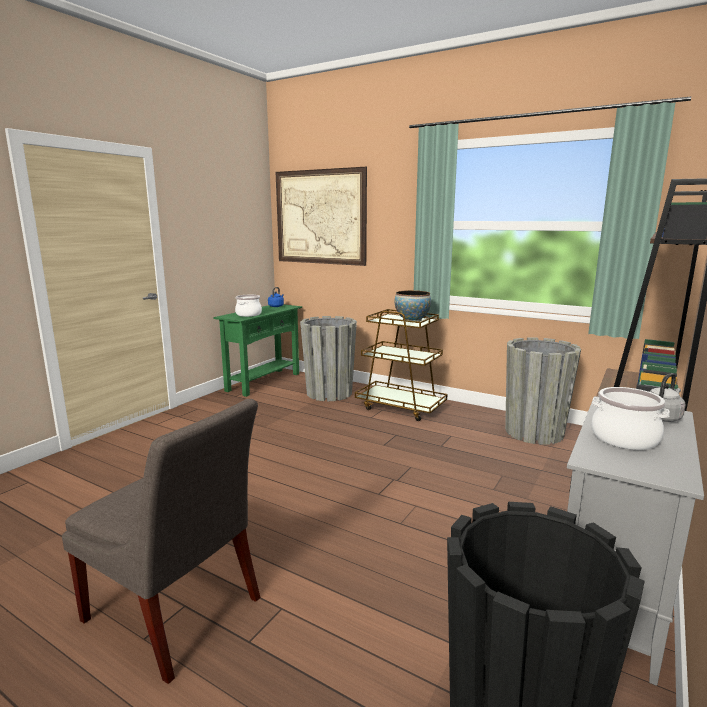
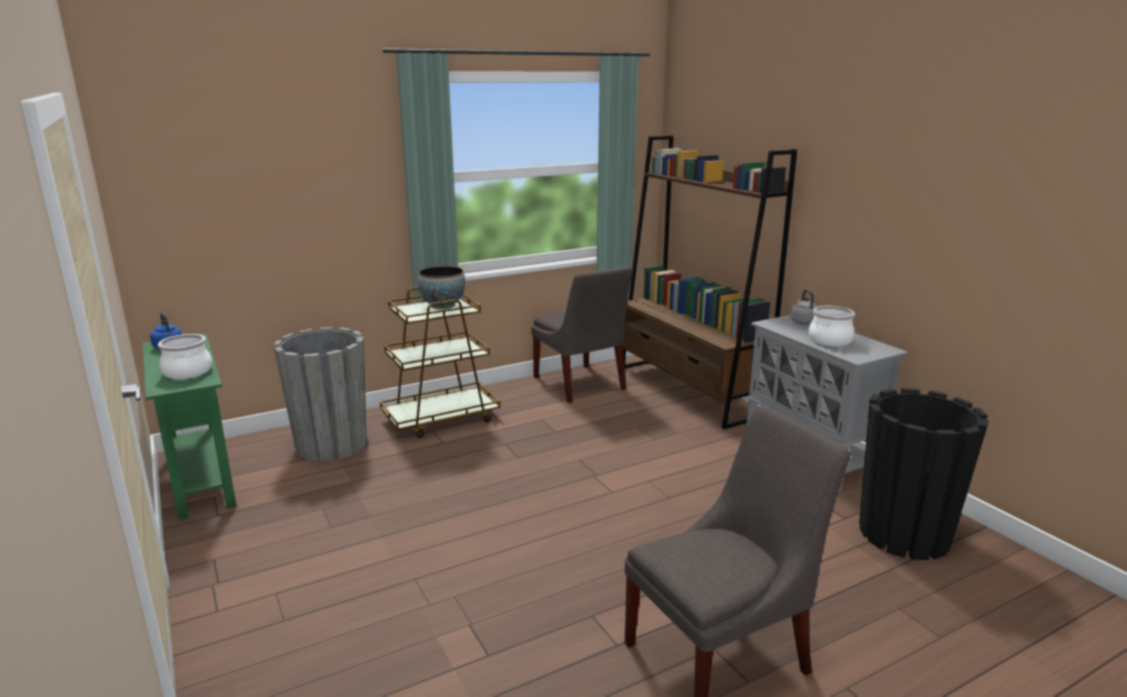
camera: 60 degrees left, 5 degrees up
(320, 217) = (221, 181): picture -> none
(534, 432) = (580, 385): grey planter -> grey chair

